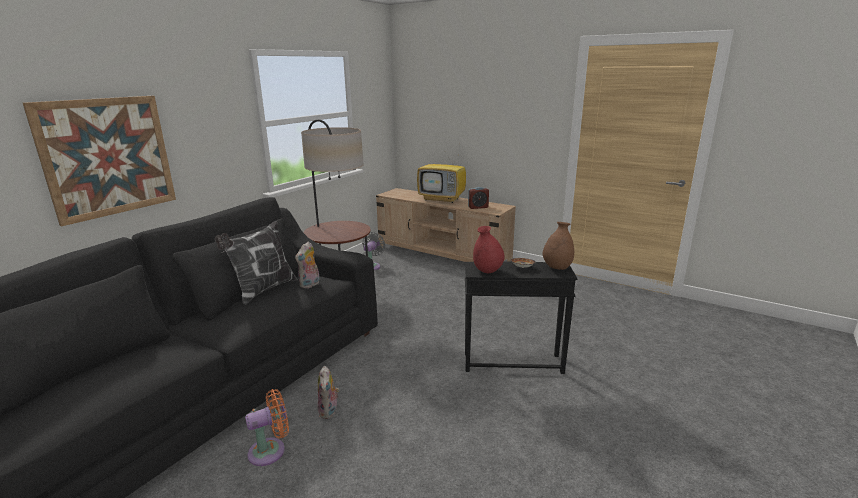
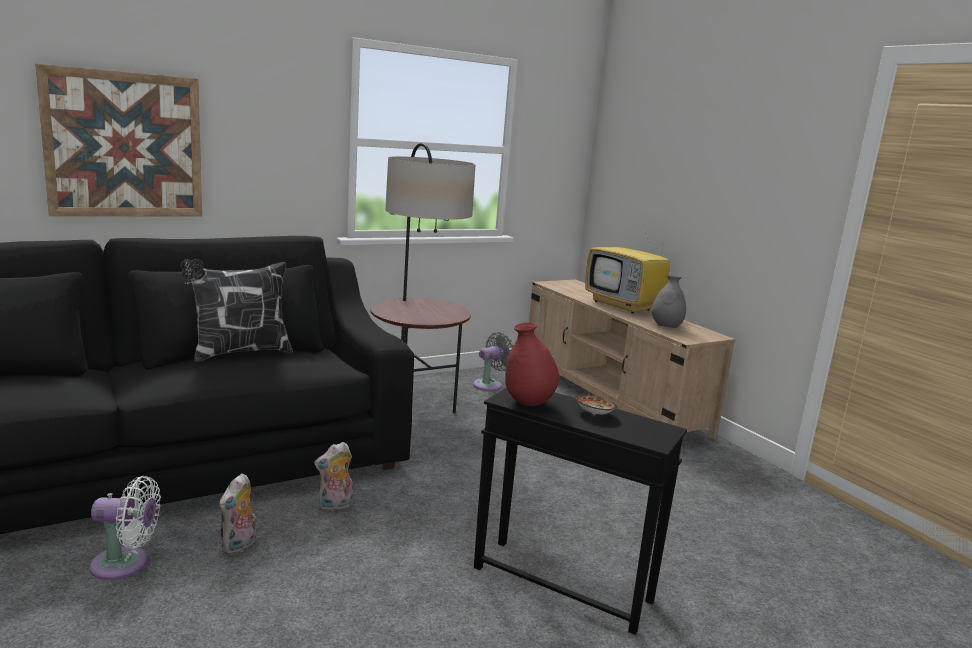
camera: 25 degrees right, 5 degrees down
(271, 450) = (125, 564): orange fan -> white fan
(310, 285) = (303, 363): plush toy -> plush toy (335, 506)
(478, 207) = (666, 327): alarm clock -> grey vase
(557, 268) = (653, 430): brown vase -> none

